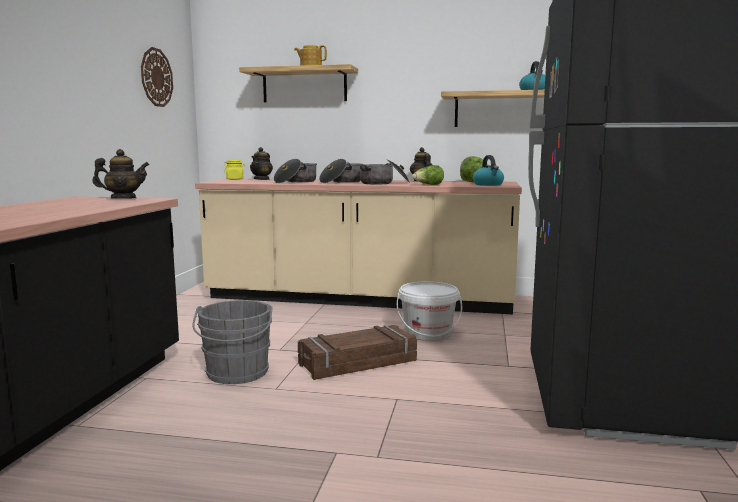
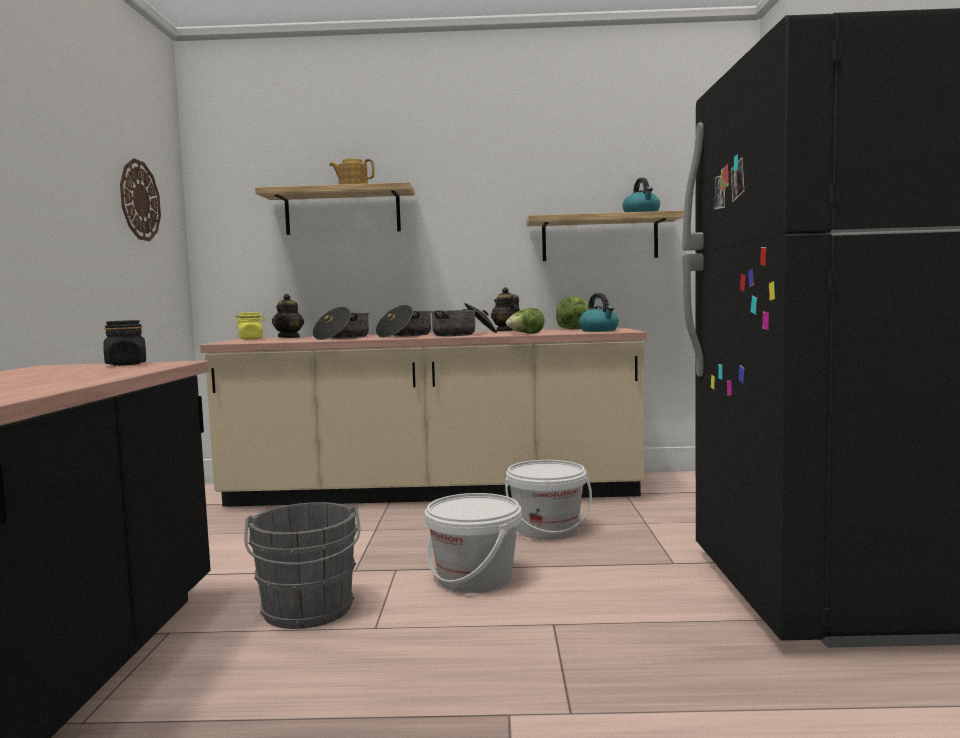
camera: 10 degrees left, 5 degrees down
(123, 199) = (126, 364): teapot -> black jar
(358, 363) = (474, 579): crate -> white bucket

